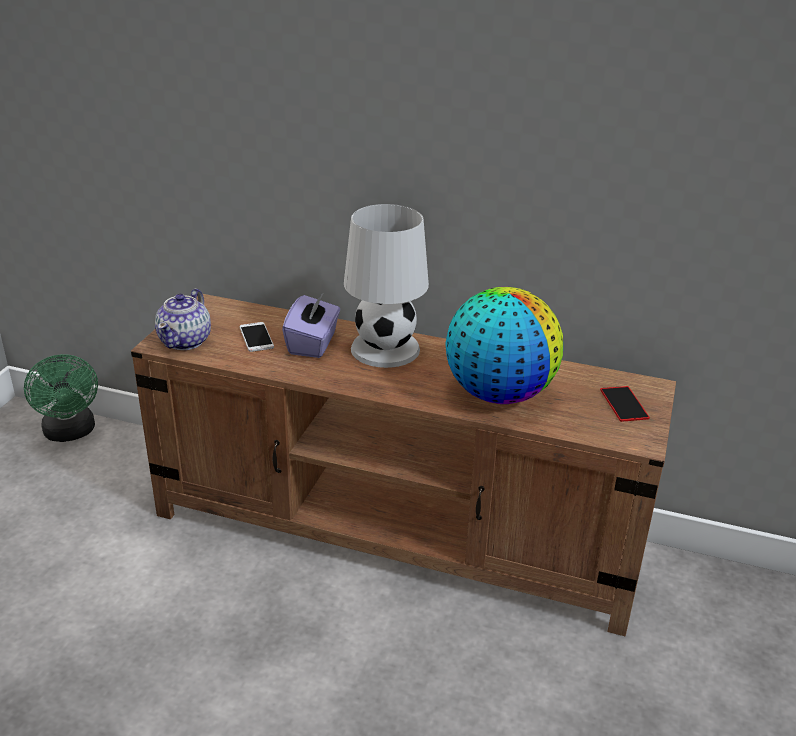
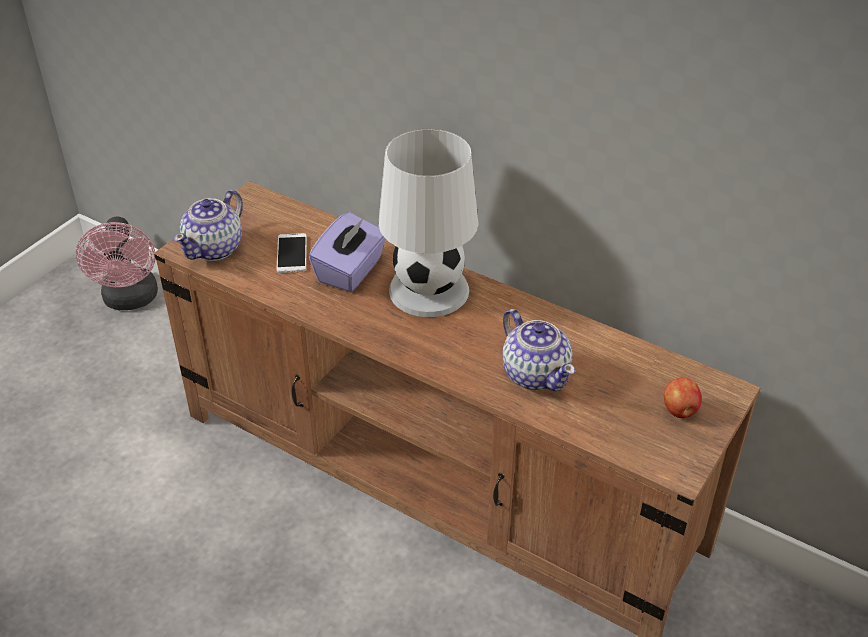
camera: 15 degrees right, 10 degrees up
(71, 433) = (130, 300): green fan -> pink fan
(499, 394) = (535, 373): globe -> teapot
(624, 404) = (680, 411): phone -> apple

